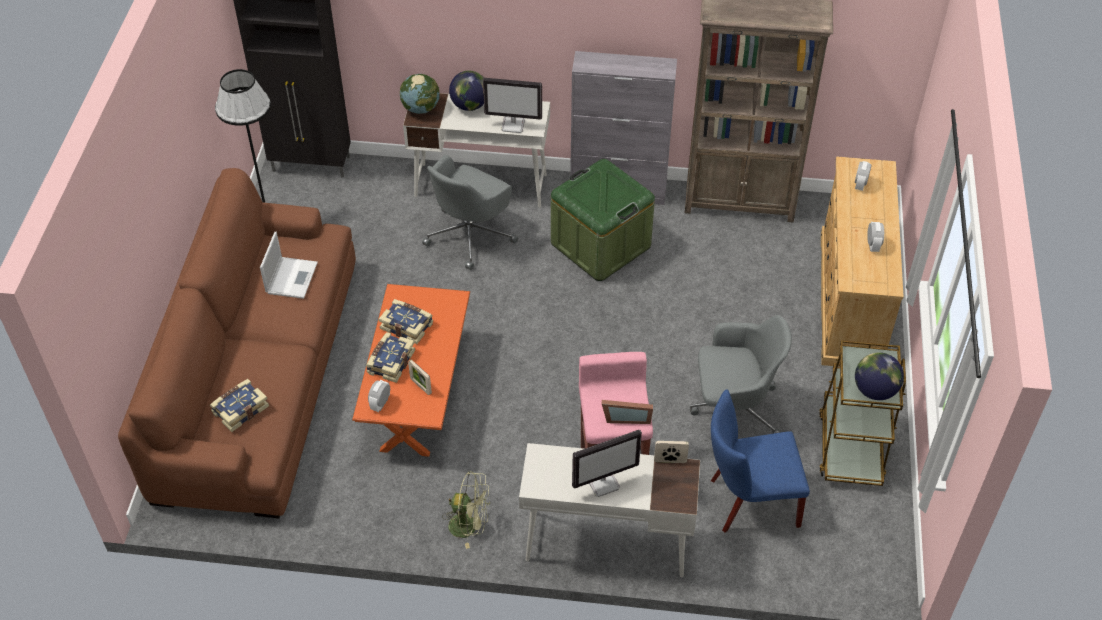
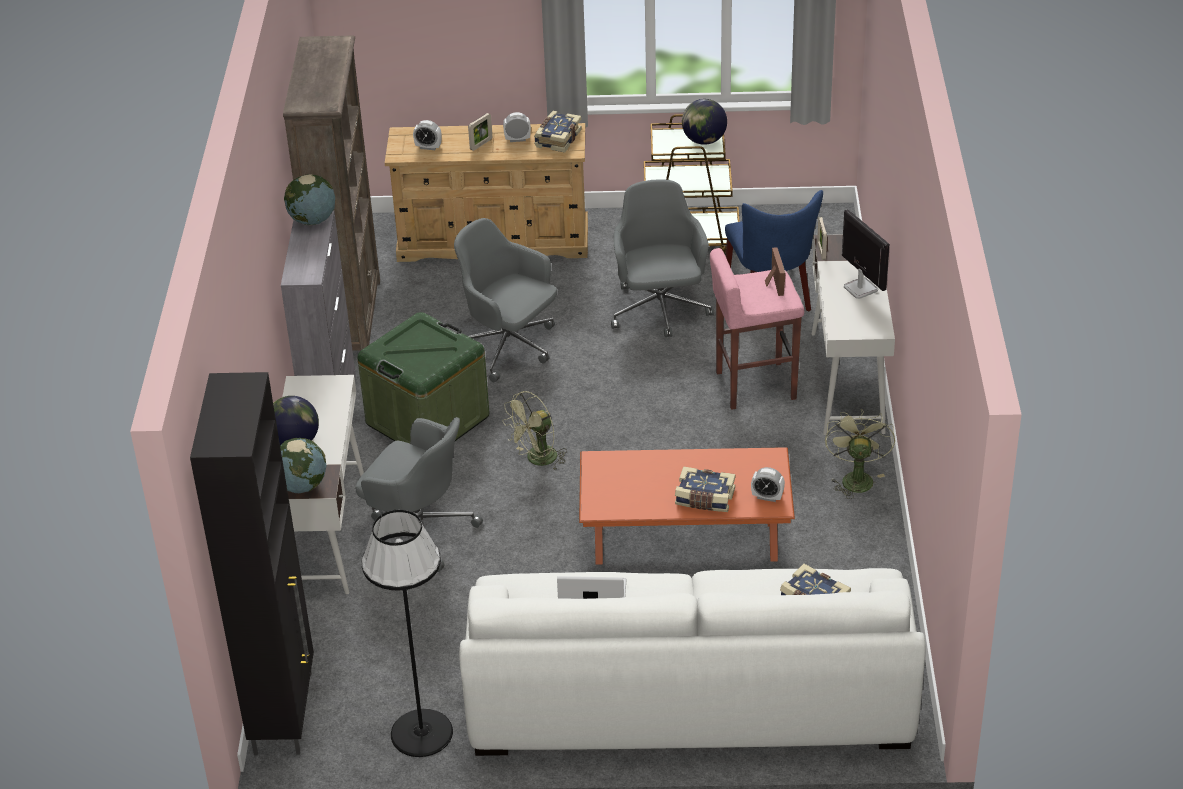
camera: 95 degrees left, 10 degrees down
(258, 377) = (689, 690): brown sofa -> white sofa
(407, 325) = (645, 493): book -> book (557, 139)
(421, 386) = (734, 469): picture frame -> picture frame (481, 144)
(513, 125) = (332, 401): monitor -> none
(538, 308) = (537, 460): none -> green fan
(661, 67) = (312, 220): none -> globe
(689, 300) = (509, 347): none -> grey office chair

